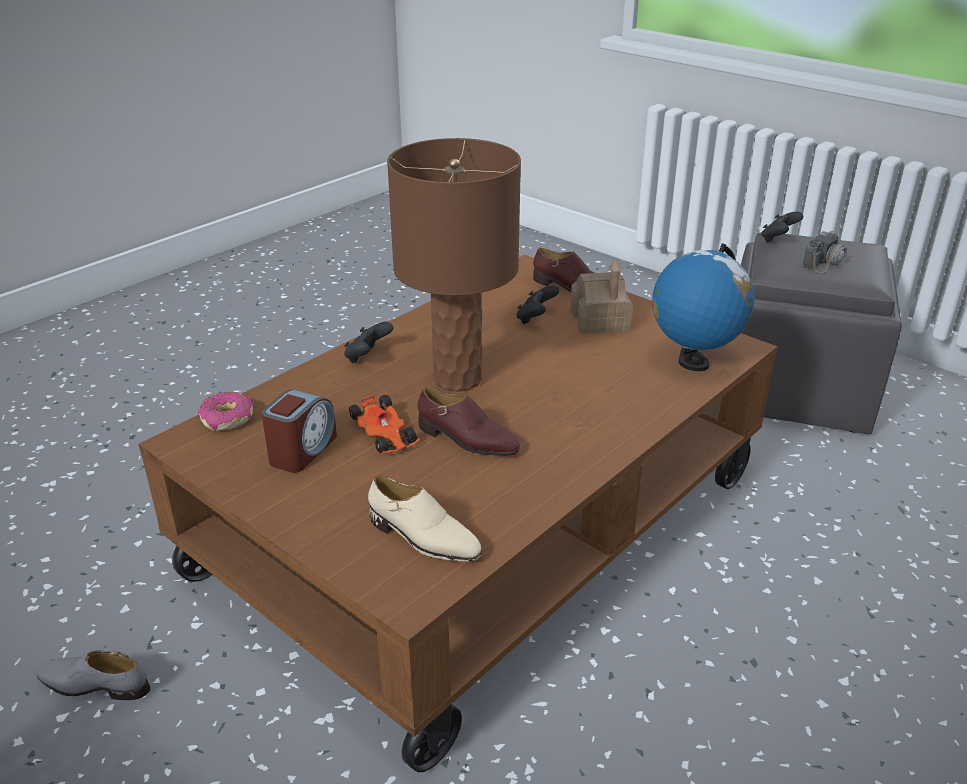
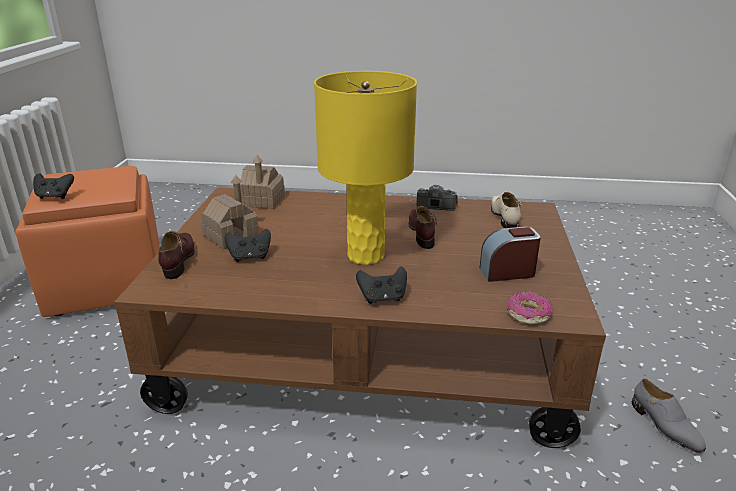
camera: 125 degrees left, 5 degrees down
(384, 433) = (453, 255): toy car -> none
(457, 379) = (366, 255): brown table lamp -> yellow table lamp
(693, 363) = (262, 200): globe -> toy house
(796, 389) = (106, 283): grey ottoman -> orange ottoman
(829, 261) = (94, 178): camera -> camera (432, 204)

